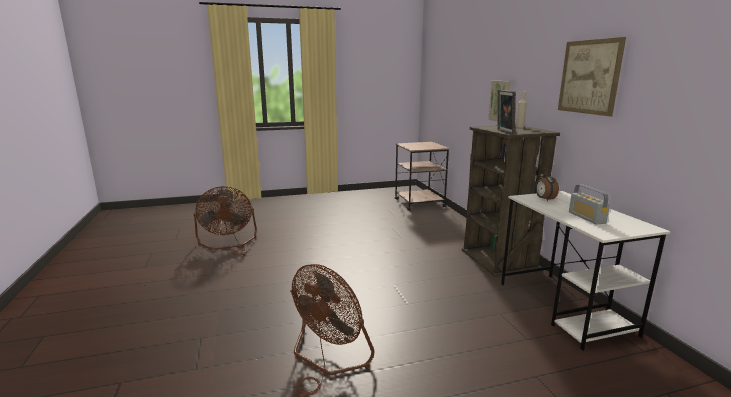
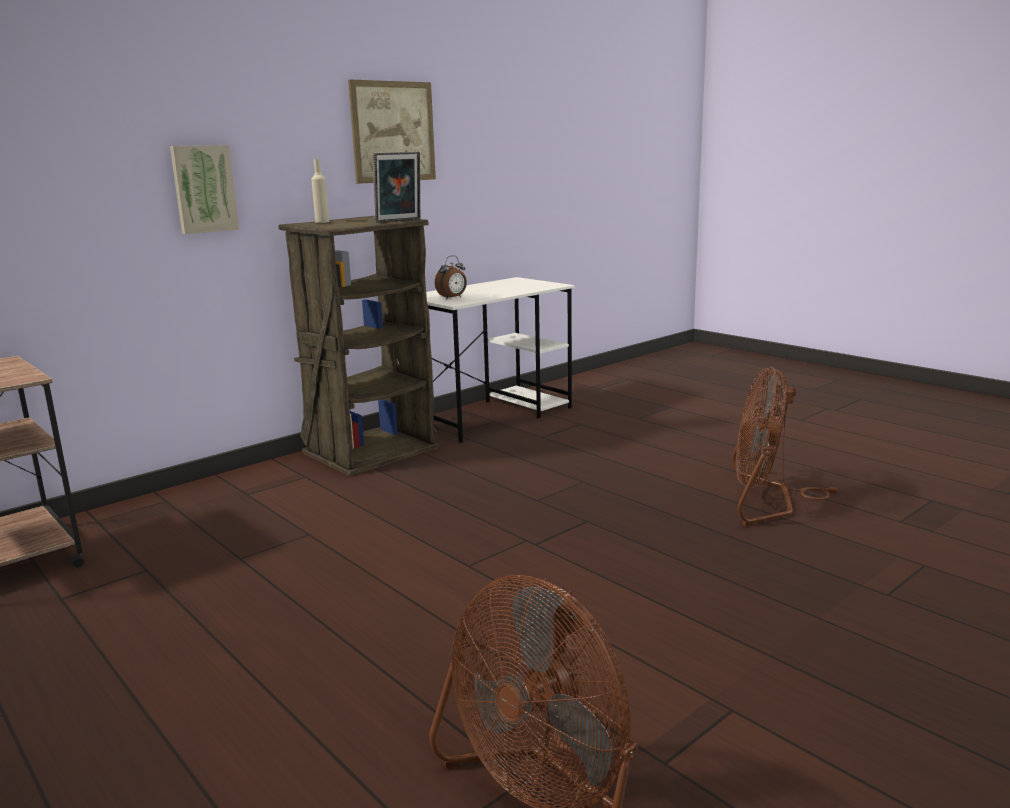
camera: 115 degrees left, 0 degrees up
(586, 217) = (511, 288): radio -> none

